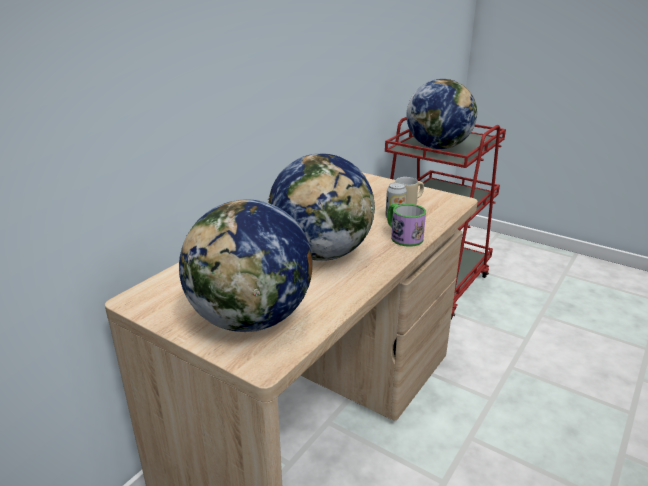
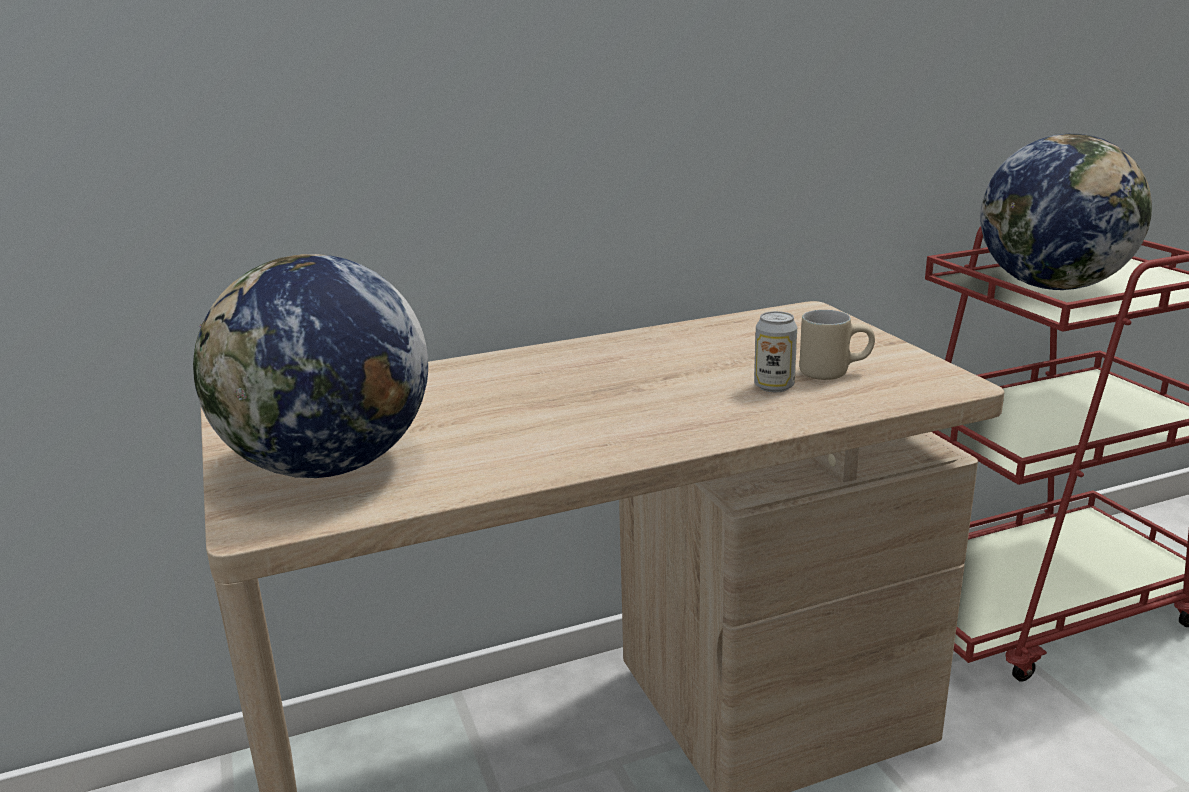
camera: 35 degrees right, 5 degrees down
(322, 253) = (564, 409): globe -> none
(402, 236) = (742, 417): mug -> none

